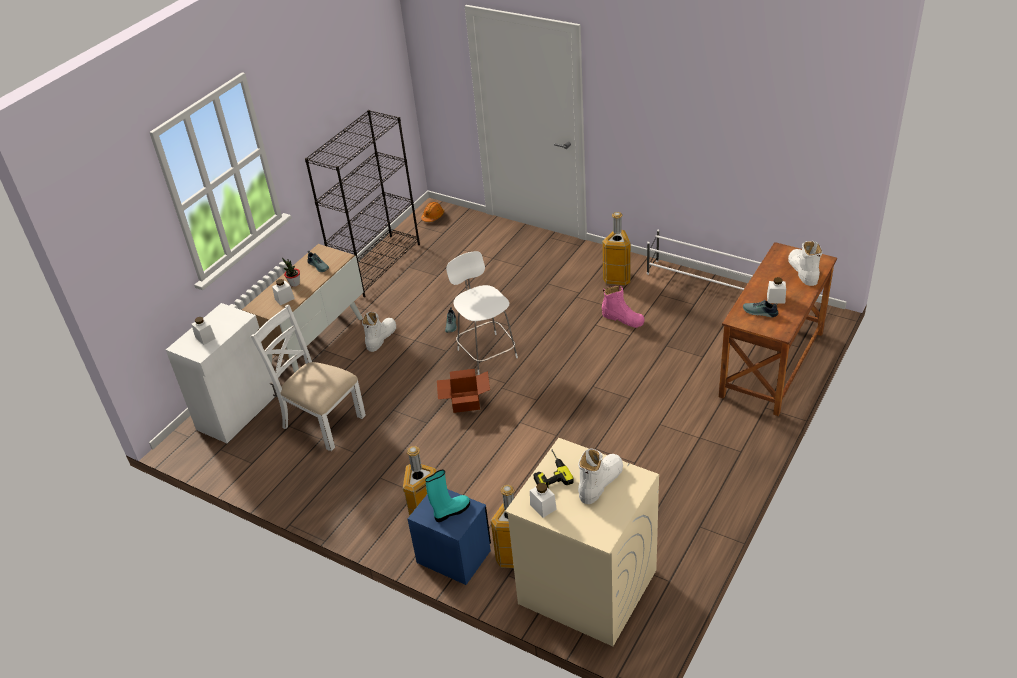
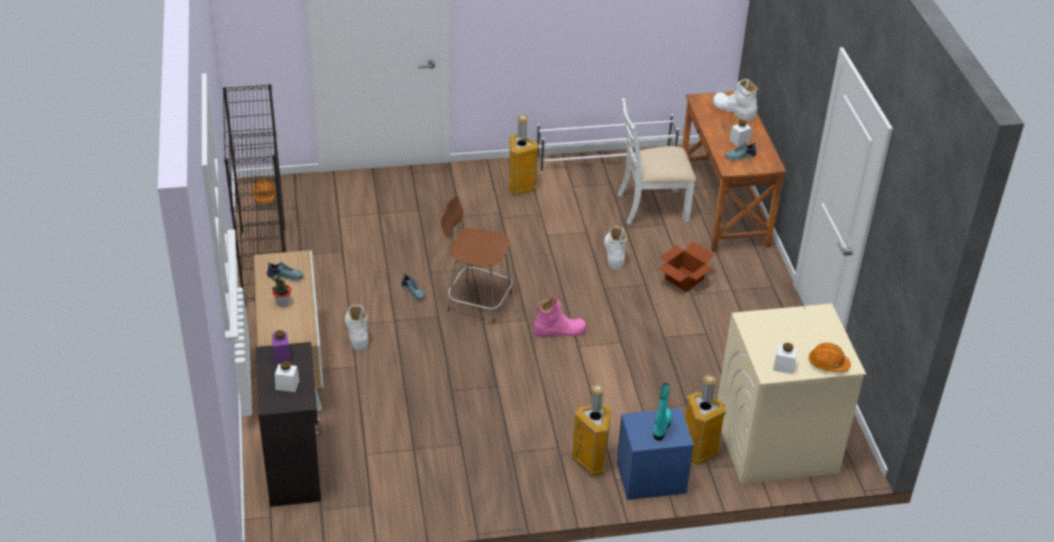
camera: 45 degrees left, 0 degrees up
(228, 315) = (281, 354): none -> purple jar
(238, 412) = (295, 468): white cabinet -> black cabinet
(284, 299) = (292, 321): white jar -> none
(322, 421) = (395, 434): white chair -> white chair (652, 206)
(464, 401) = (509, 352): cardboard box -> cardboard box (683, 279)
(486, 352) = (477, 301): white stool -> brown stool
(549, 472) = (757, 340): power drill -> none
(585, 525) = (828, 363): none -> orange hard hat
(600, 482) = (801, 329): white boot -> white boot (614, 254)
(623, 318) = (564, 220): pink boot -> pink boot (559, 331)

